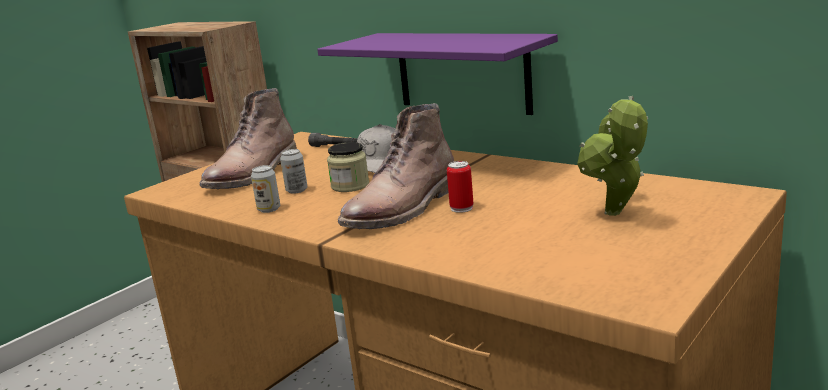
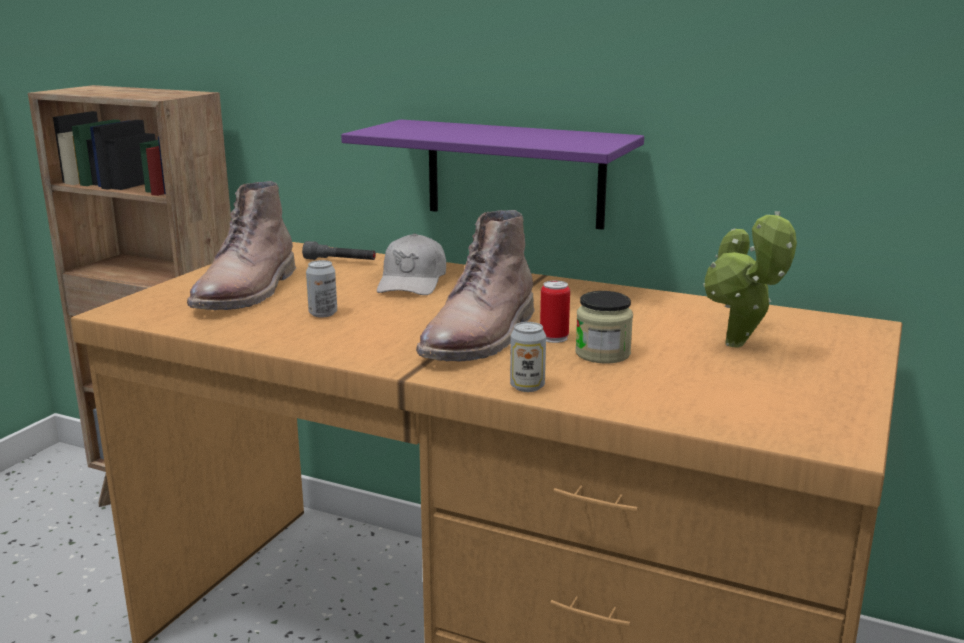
camera: 15 degrees left, 0 degrees up
(269, 209) = (301, 337): can -> can (527, 386)
(350, 186) = (392, 309): jar -> jar (602, 354)

